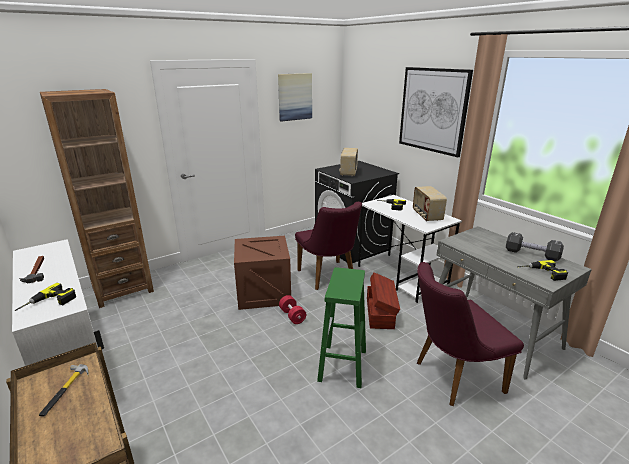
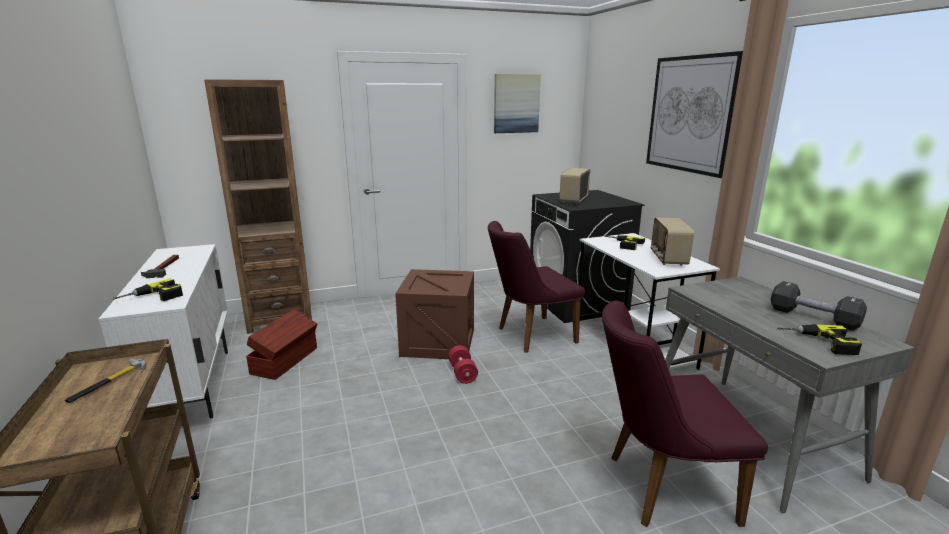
camera: 15 degrees right, 5 degrees down
(329, 277) = (529, 335): purple chair -> purple chair turned 75 degrees clockwise
(342, 366) = (503, 443): green stool -> none
(380, 312) = (584, 386): brown storage box -> brown storage box (286, 360)

